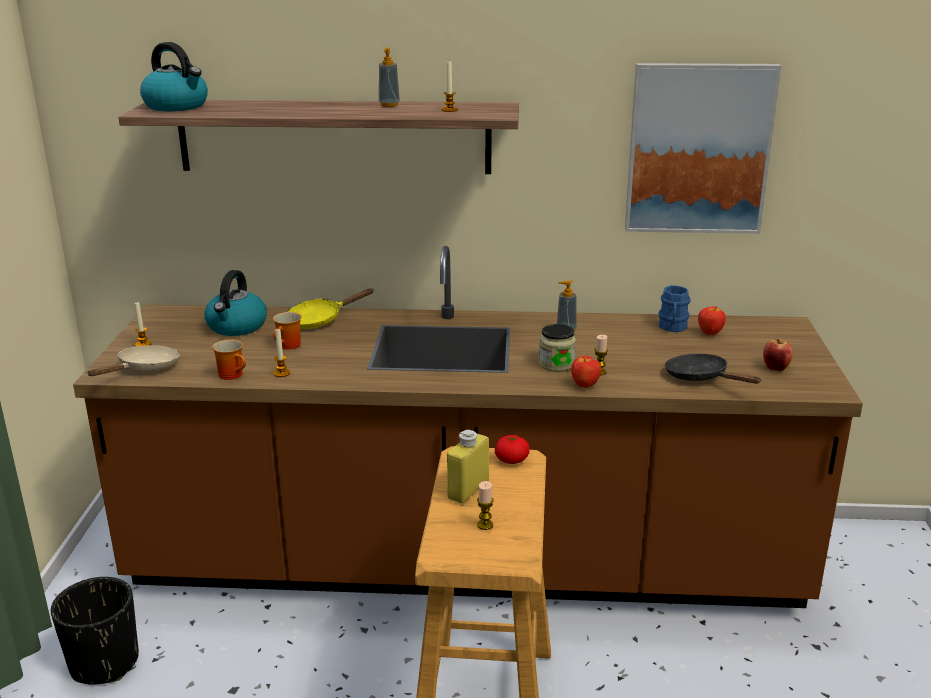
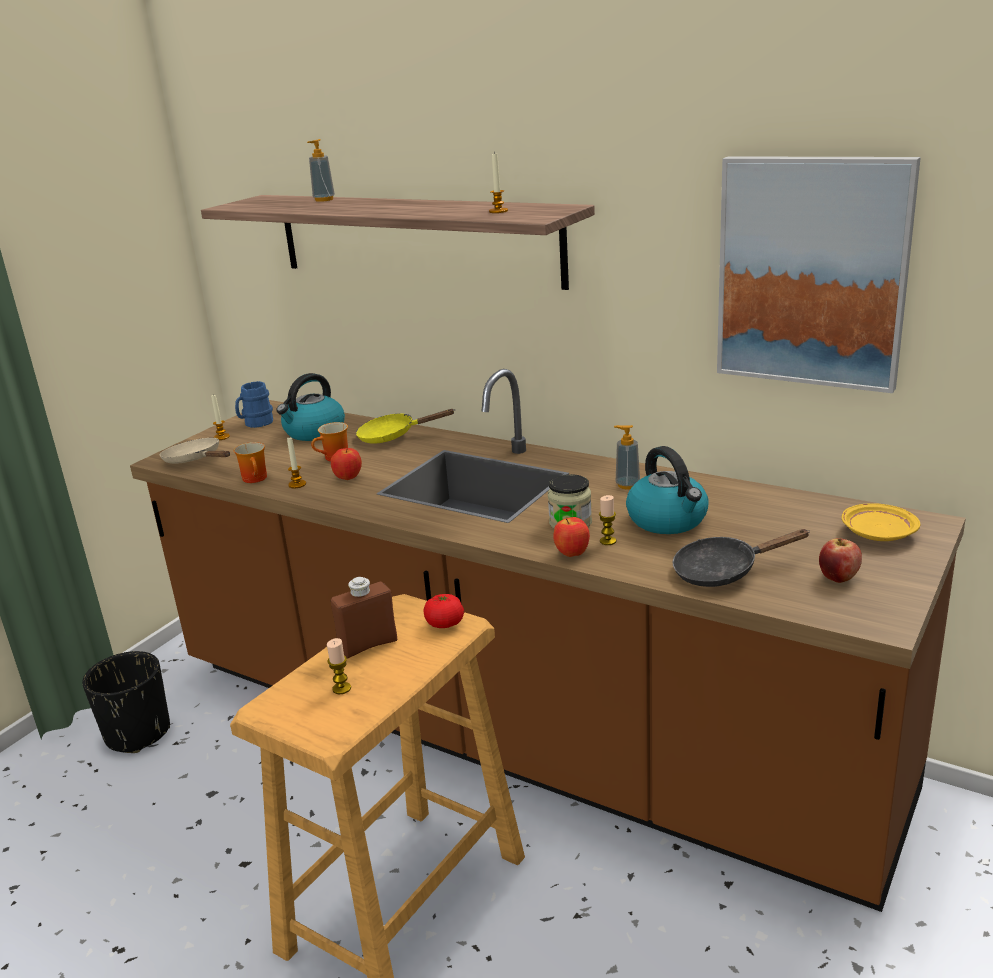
camera: 30 degrees right, 0 degrees up
(144, 368) = (196, 460): beige frying pan -> beige frying pan turned 105 degrees counterclockwise
(177, 106) = (266, 201): kettle -> kettle (668, 520)
(389, 105) = (451, 204): soap dispenser -> soap dispenser (324, 200)
(468, 489) = (368, 645): yellow bottle -> brown bottle
(672, 328) = (759, 503): blue mug -> blue mug (255, 423)
(701, 378) = (723, 571): black frying pan -> black frying pan turned 90 degrees counterclockwise
(710, 333) = (800, 517): apple -> apple (348, 478)
(768, 335) = (877, 533): none -> yellow plate

